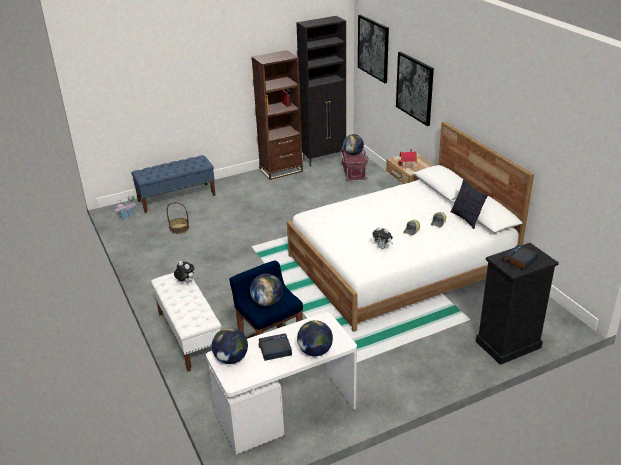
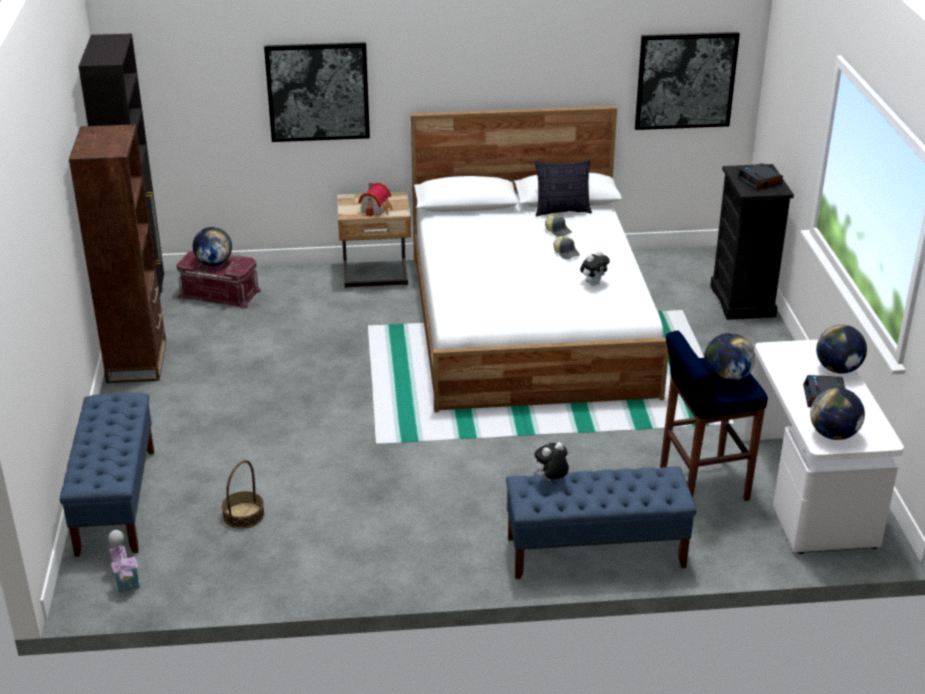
camera: 70 degrees left, 0 degrees up
(189, 335) = (595, 552): white bench -> blue bench
(373, 48) = (174, 67): picture -> picture (685, 80)

